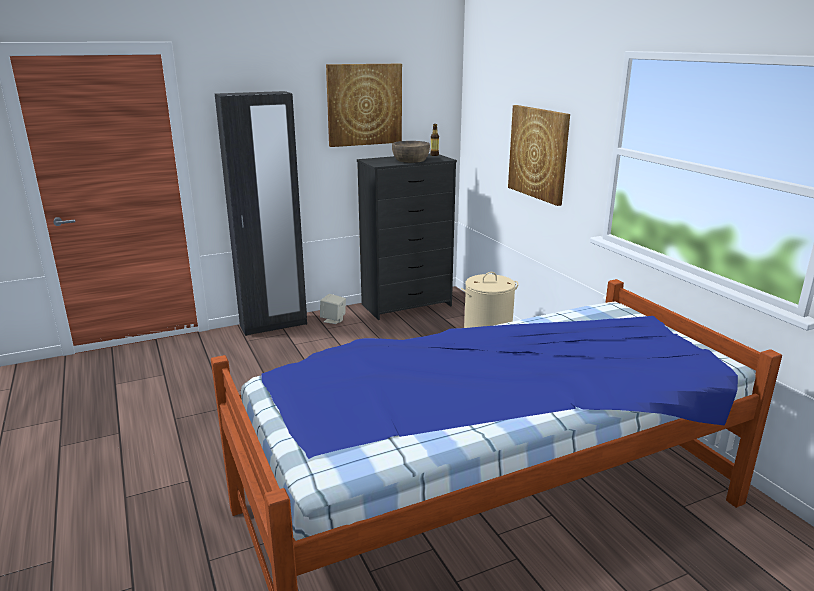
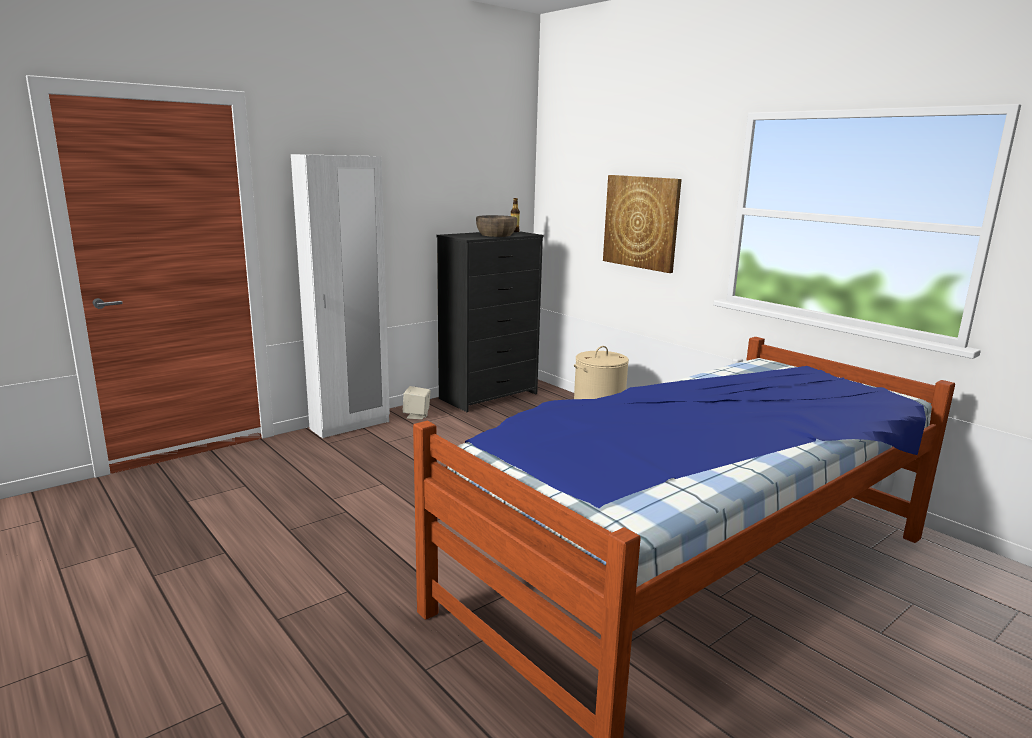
camera: 15 degrees left, 5 degrees down
(273, 325) = (350, 425): black wardrobe -> white wardrobe
(364, 104) = (444, 175): picture -> none

